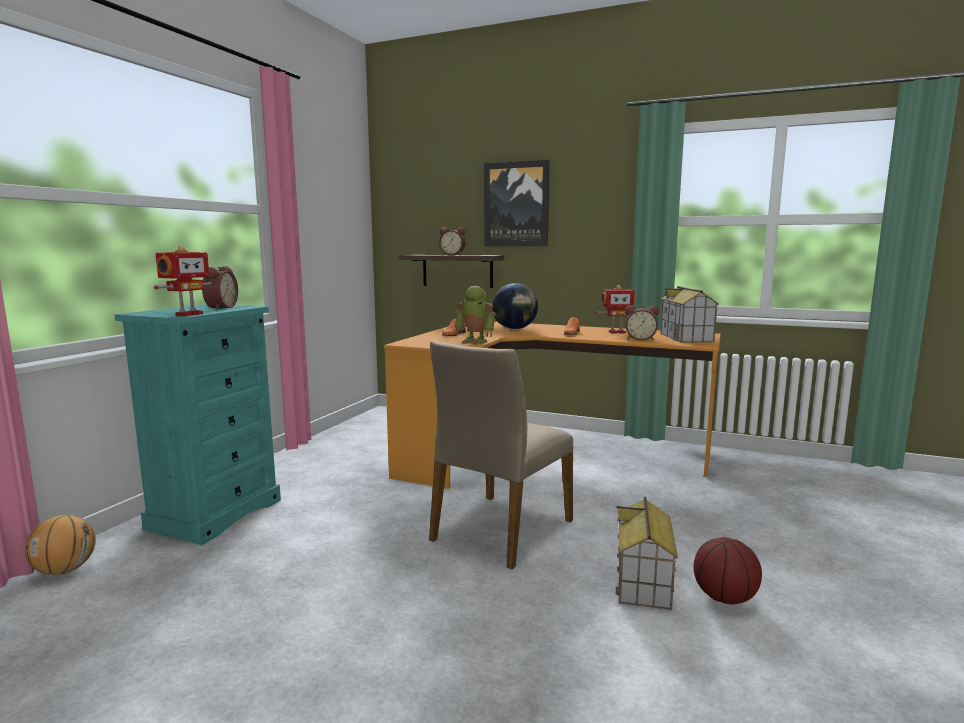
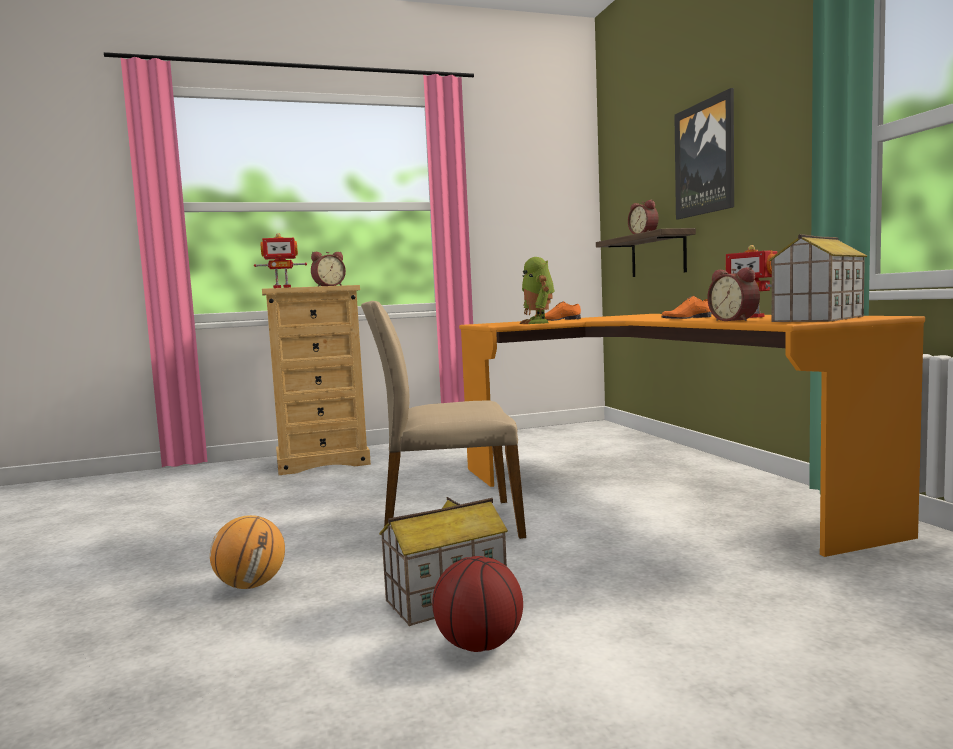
camera: 50 degrees right, 5 degrees down
(65, 570) = (211, 469): basketball -> basketball (251, 585)
(215, 514) = (323, 462): turquoise dresser -> beige dresser
(515, 329) = (646, 316): globe -> none

